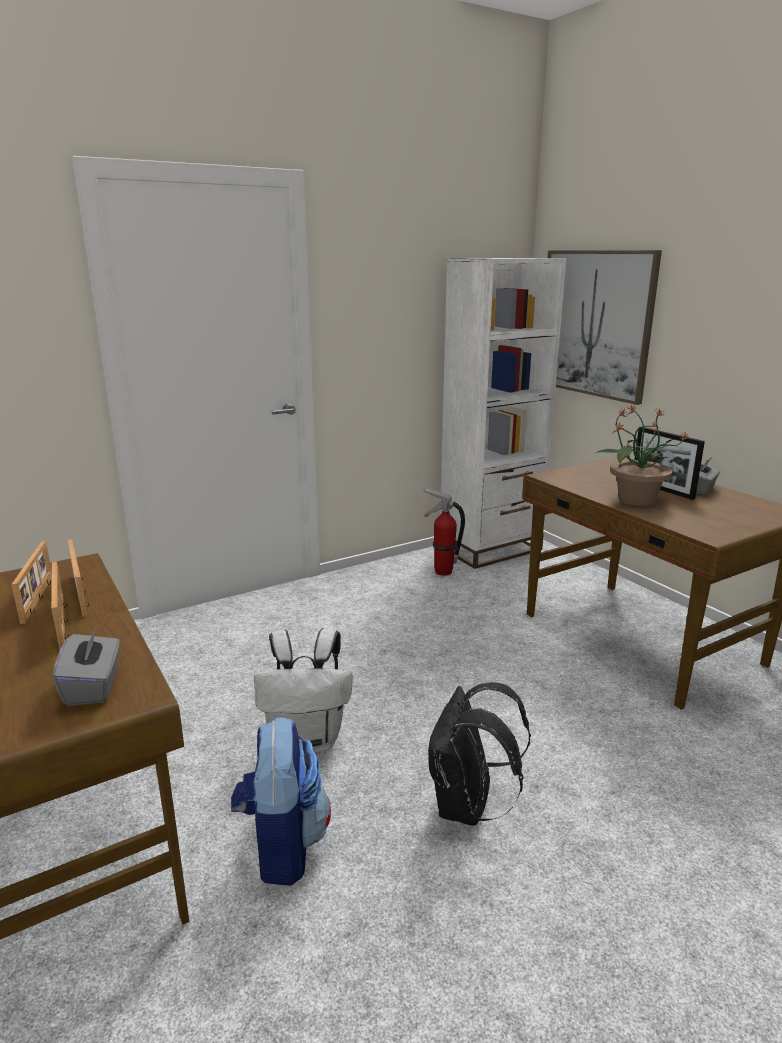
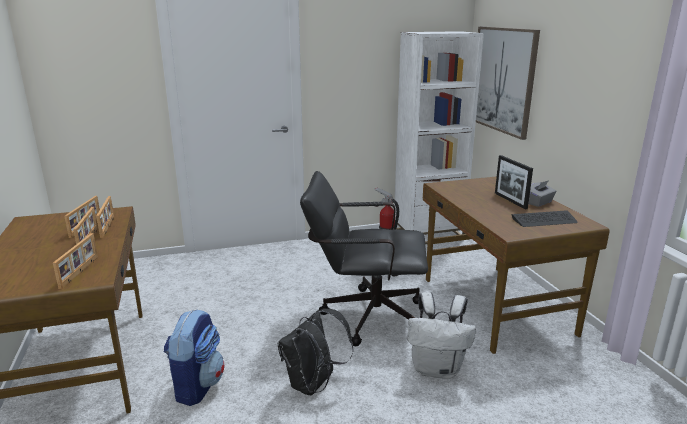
camera: 15 degrees right, 0 degrees up
(93, 687) = (80, 272): grey tissue box -> picture frame
(307, 740) = (242, 333): white backpack -> white backpack (437, 369)
(476, 681) = (364, 316): none -> black office chair
(635, 500) = (483, 205): potted plant -> none
(731, 512) = (544, 220): none -> keyboard

